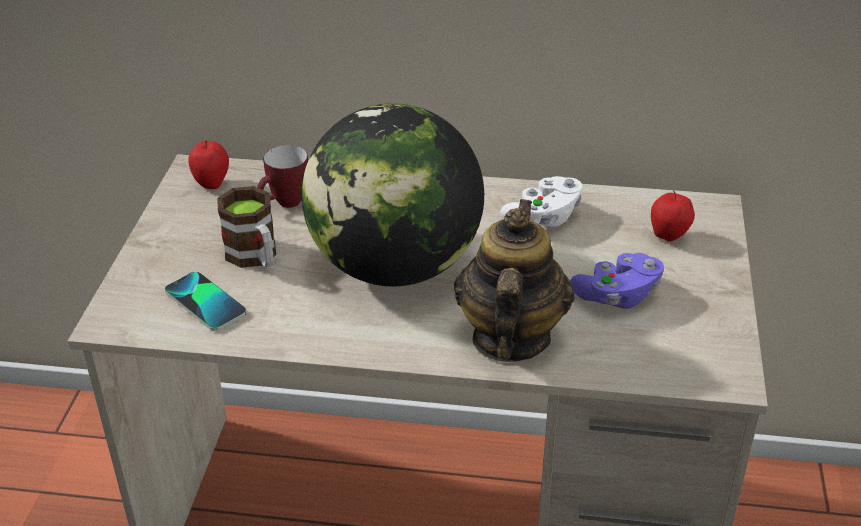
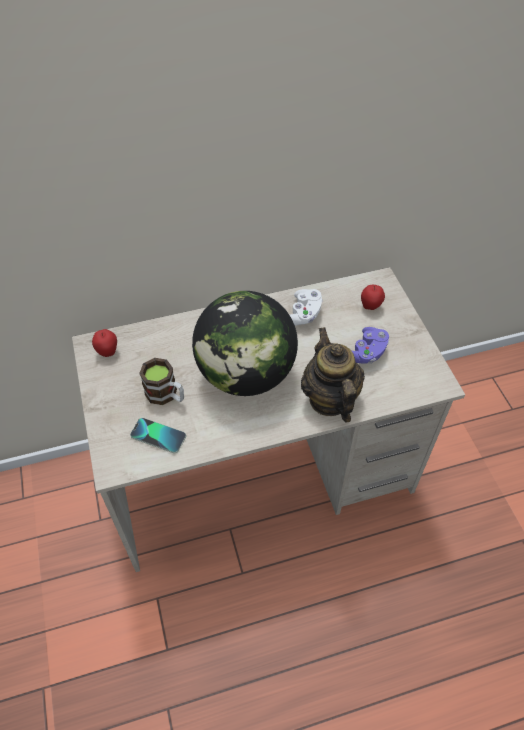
camera: 25 degrees left, 15 degrees up
(285, 204) = (160, 352): mug -> none

